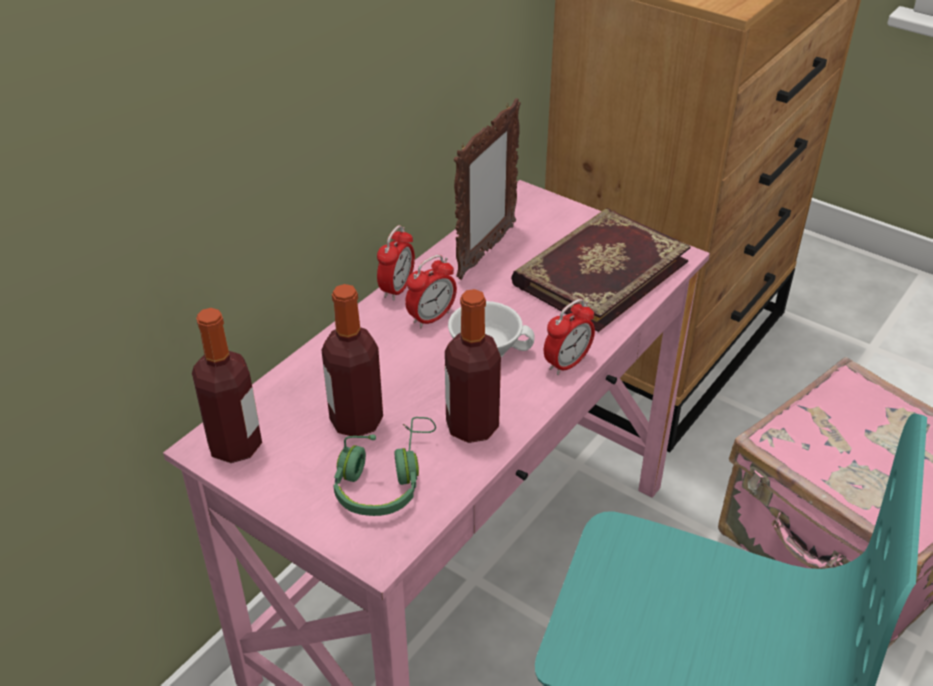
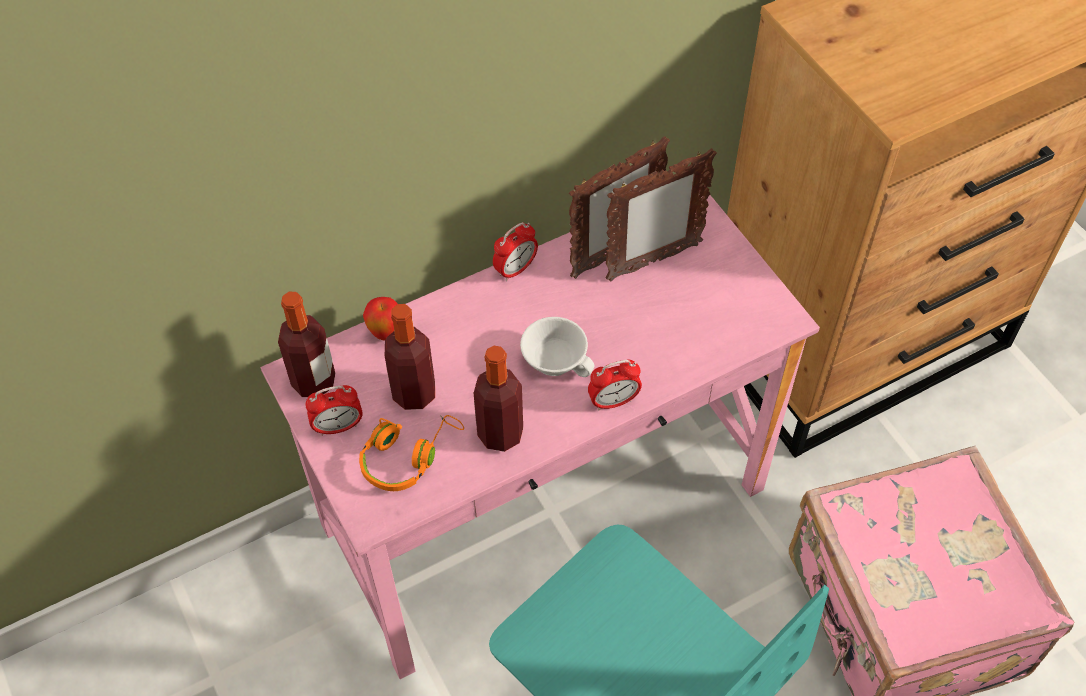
camera: 25 degrees right, 15 degrees up
(293, 378) = (386, 333): none -> apple
(384, 479) = (407, 456): green headphones -> orange headphones
(431, 318) = (527, 311): alarm clock -> alarm clock (338, 426)
(526, 248) = (652, 262): none -> picture frame
(598, 272) = (701, 313): book -> none

